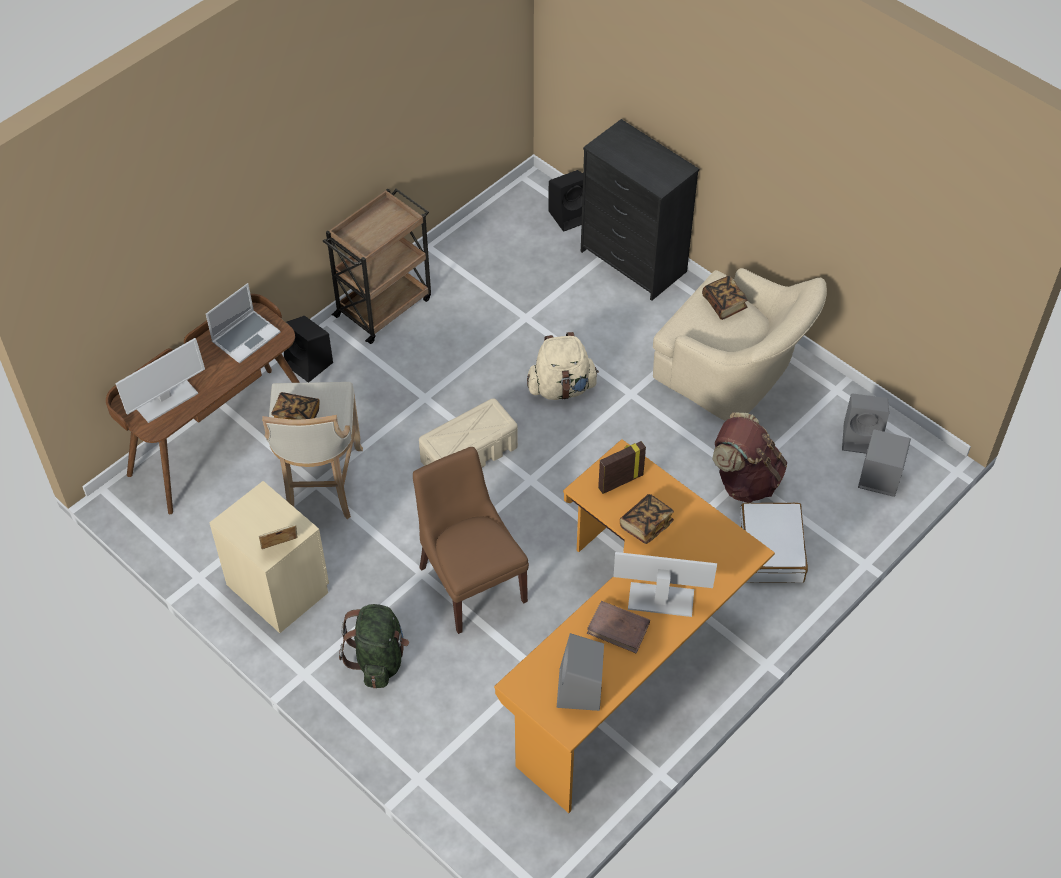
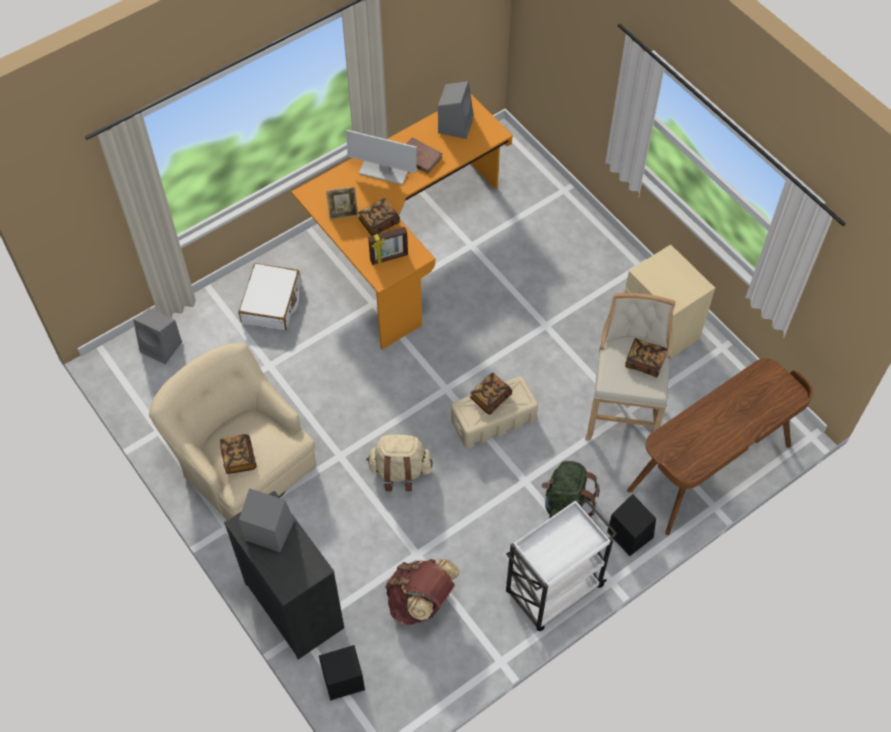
camera: 170 degrees left, 5 degrees up
(165, 400) = (760, 394): monitor -> none
(246, 337) = (690, 447): laptop -> none
(280, 548) = (658, 259): picture frame -> picture frame (343, 213)
(379, 659) = (584, 268): green backpack -> green backpack (565, 504)
(384, 306) = (553, 590): brown cart -> white cart
(471, 581) = (508, 314): brown chair -> none
(473, 435) = (490, 398): none -> book
(745, 480) = (270, 362): brown backpack -> brown backpack (421, 601)
(862, 438) = (158, 383): grey speaker -> grey speaker (268, 530)

